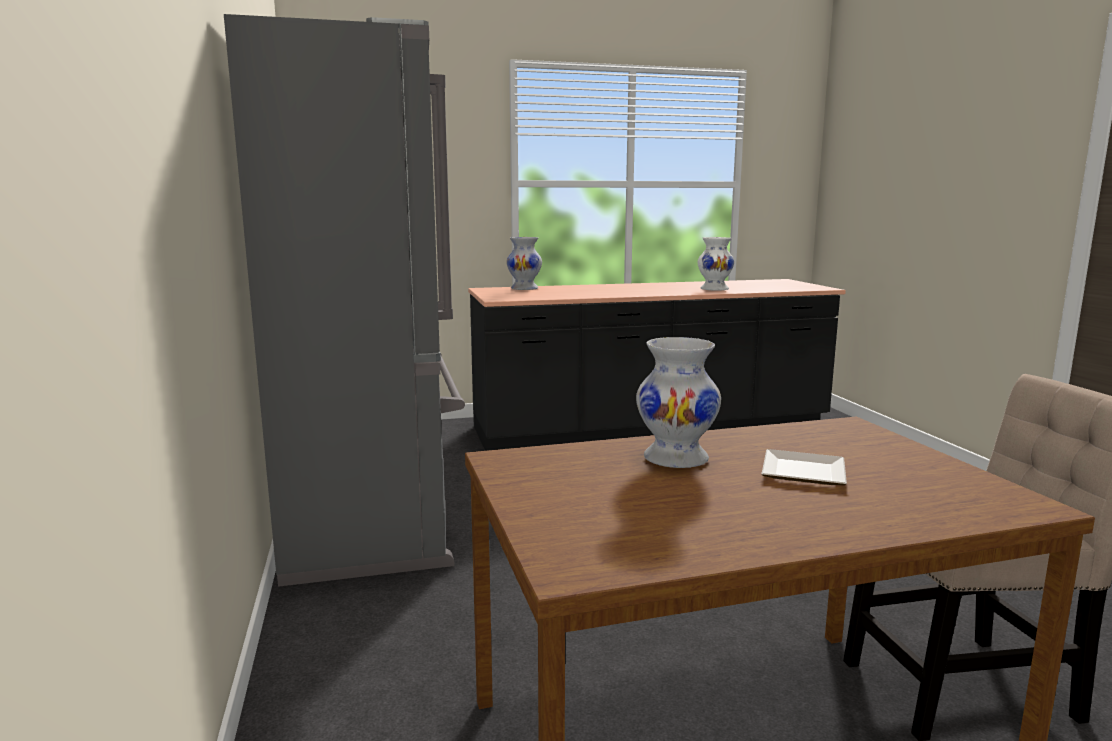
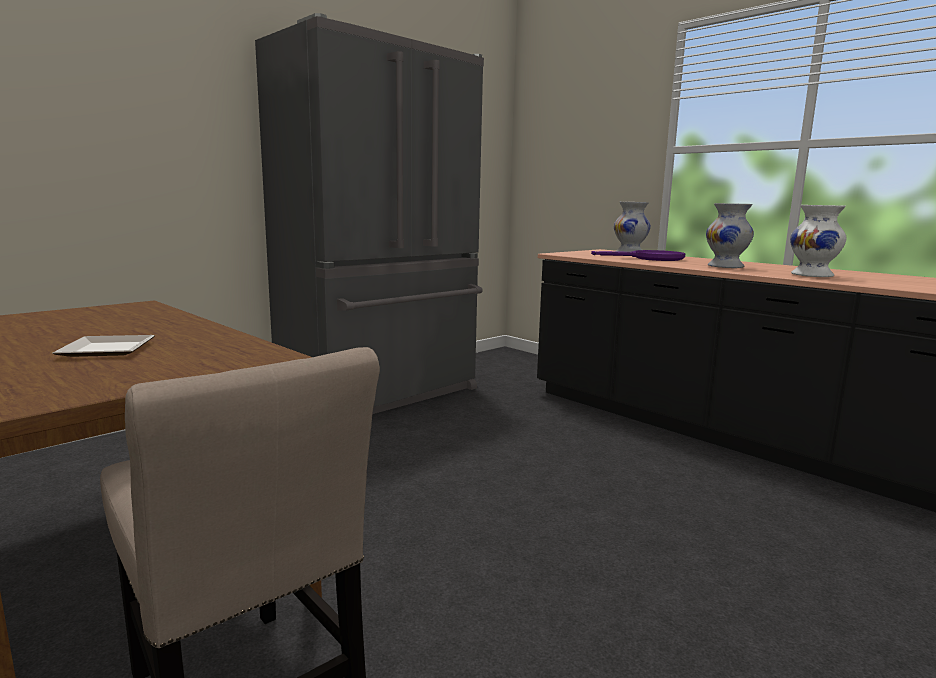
camera: 60 degrees right, 0 degrees up
(574, 291) = (650, 258): none -> purple frying pan
(676, 458) = (144, 326): white vase -> white vase (726, 267)

